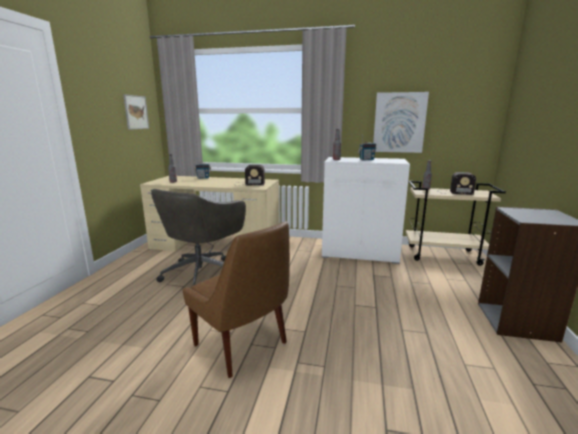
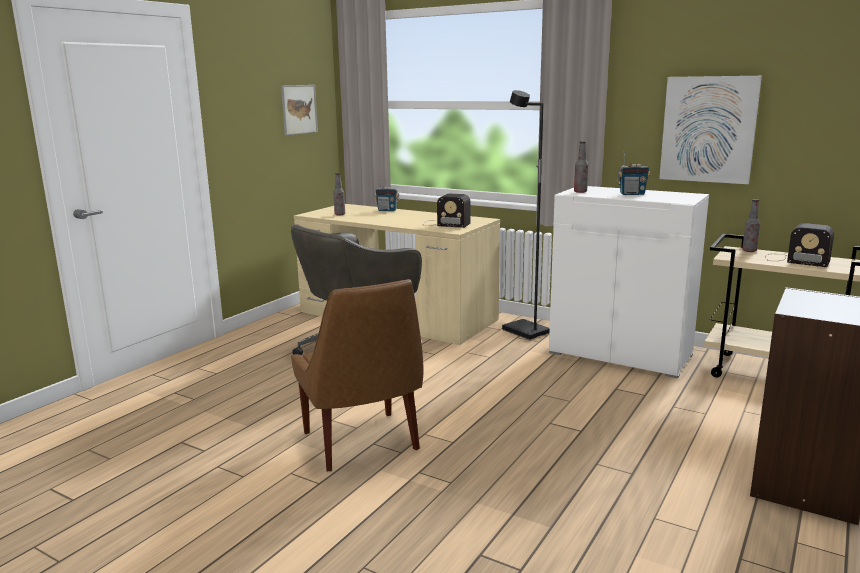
camera: 20 degrees right, 0 degrees up
(299, 246) = (524, 331): none -> black floor lamp

